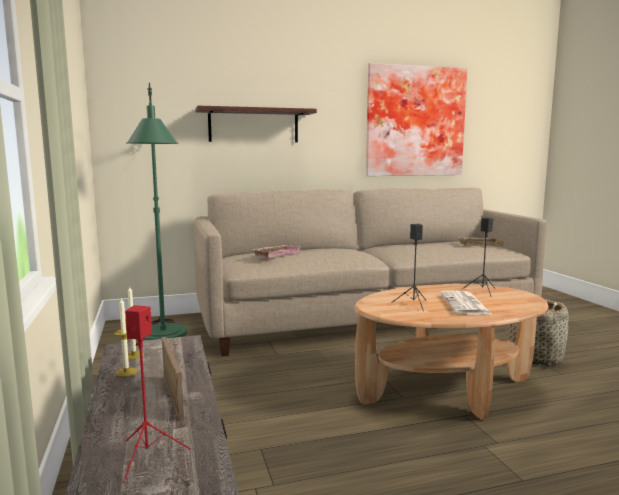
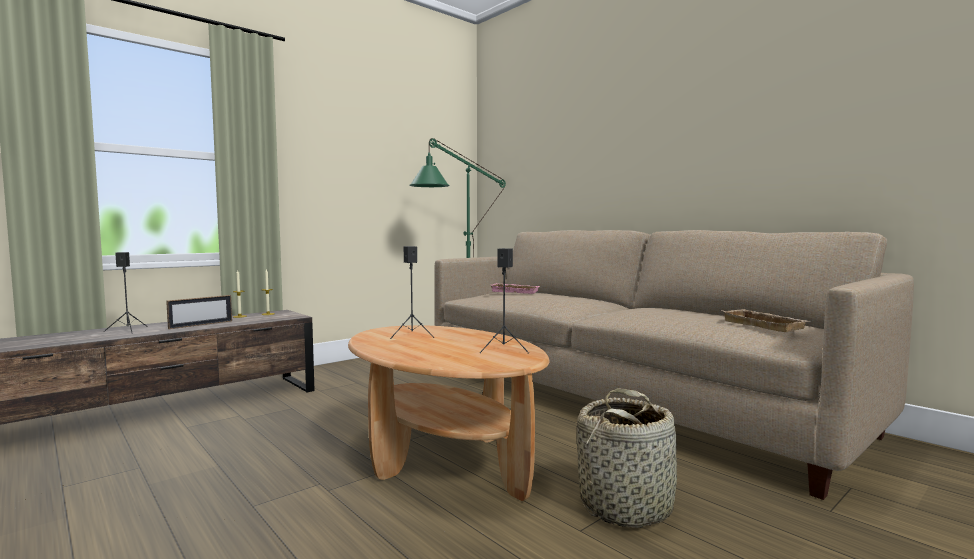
camera: 65 degrees right, 5 degrees down
(146, 456) = (128, 330): red speaker -> black speaker
(253, 125) = (580, 164): shelf -> none
(414, 122) = (786, 129): picture -> none
(465, 304) = (430, 347): newspaper -> none

